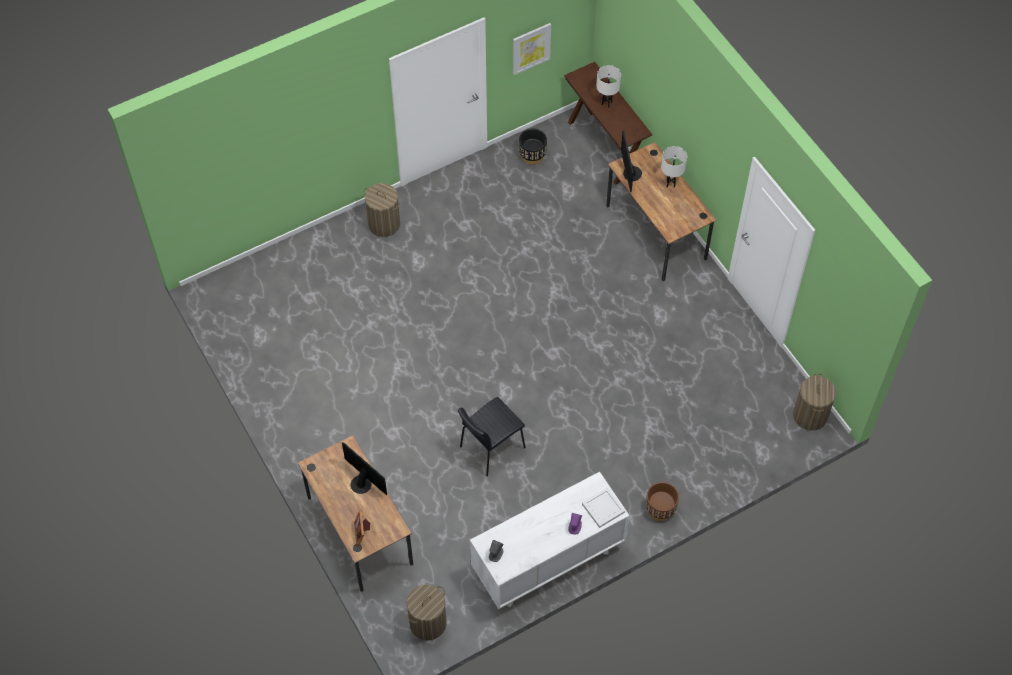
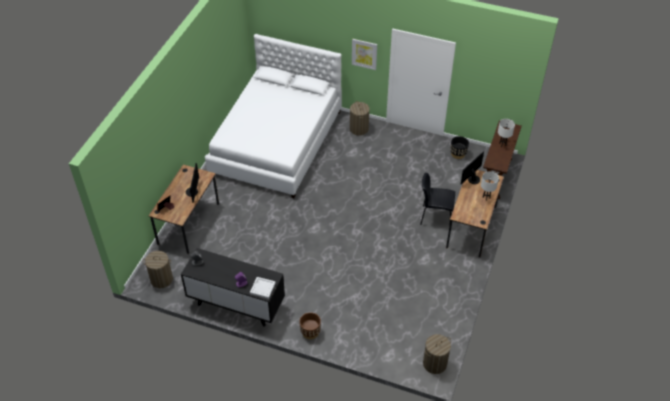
camera: 50 degrees right, 10 degrees down
(313, 330) = (277, 142): none -> white bed
(490, 448) = (278, 242): black chair -> black chair (435, 217)
(531, 48) = (482, 86): picture -> picture (364, 54)
(548, 562) = (236, 305): white dresser -> black dresser

